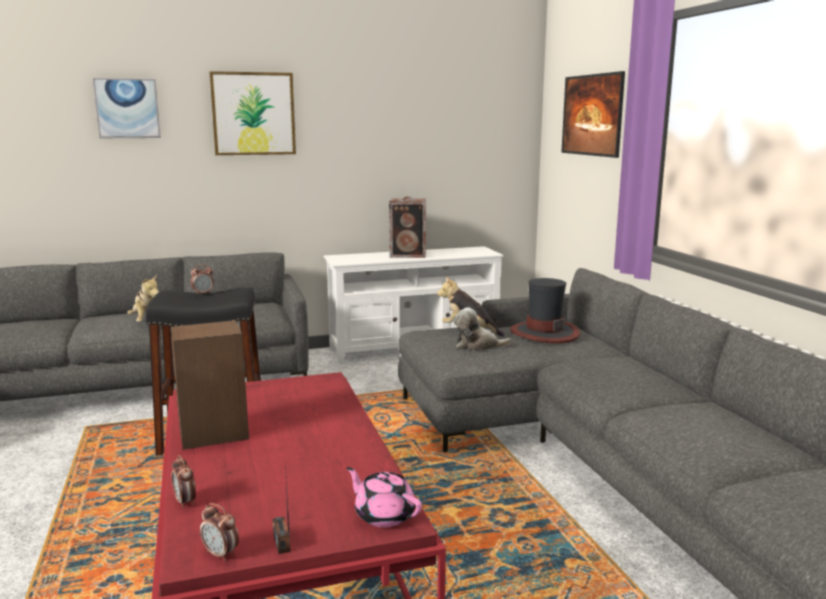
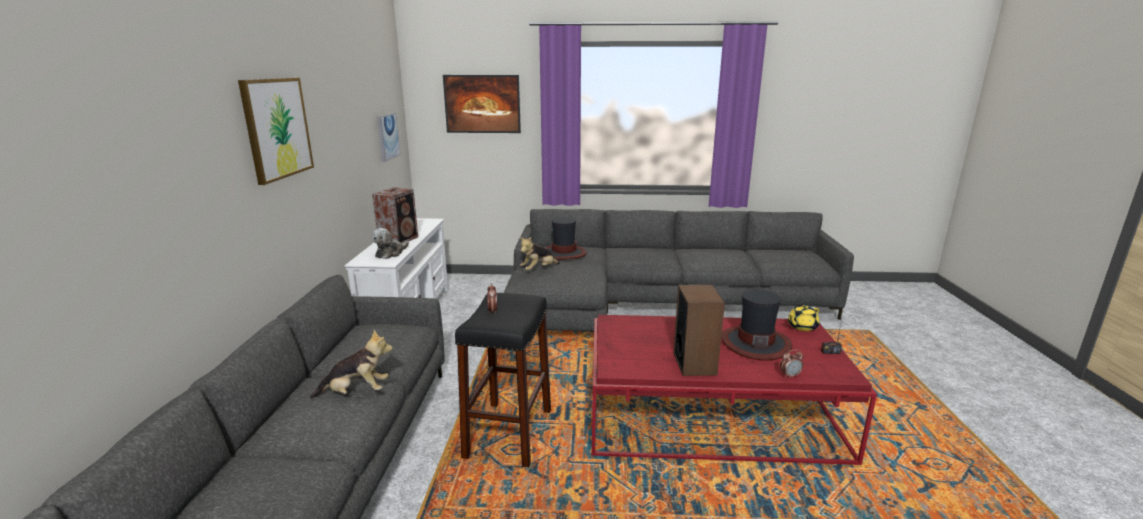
camera: 70 degrees left, 5 degrees up
(127, 108) = (173, 141): picture -> picture (387, 136)
(221, 554) = (843, 367): alarm clock -> none
(293, 473) = (755, 343): none -> hat
(384, 515) = (801, 327): pink teapot -> yellow teapot
(477, 345) = (569, 273): plush toy -> plush toy (390, 253)

